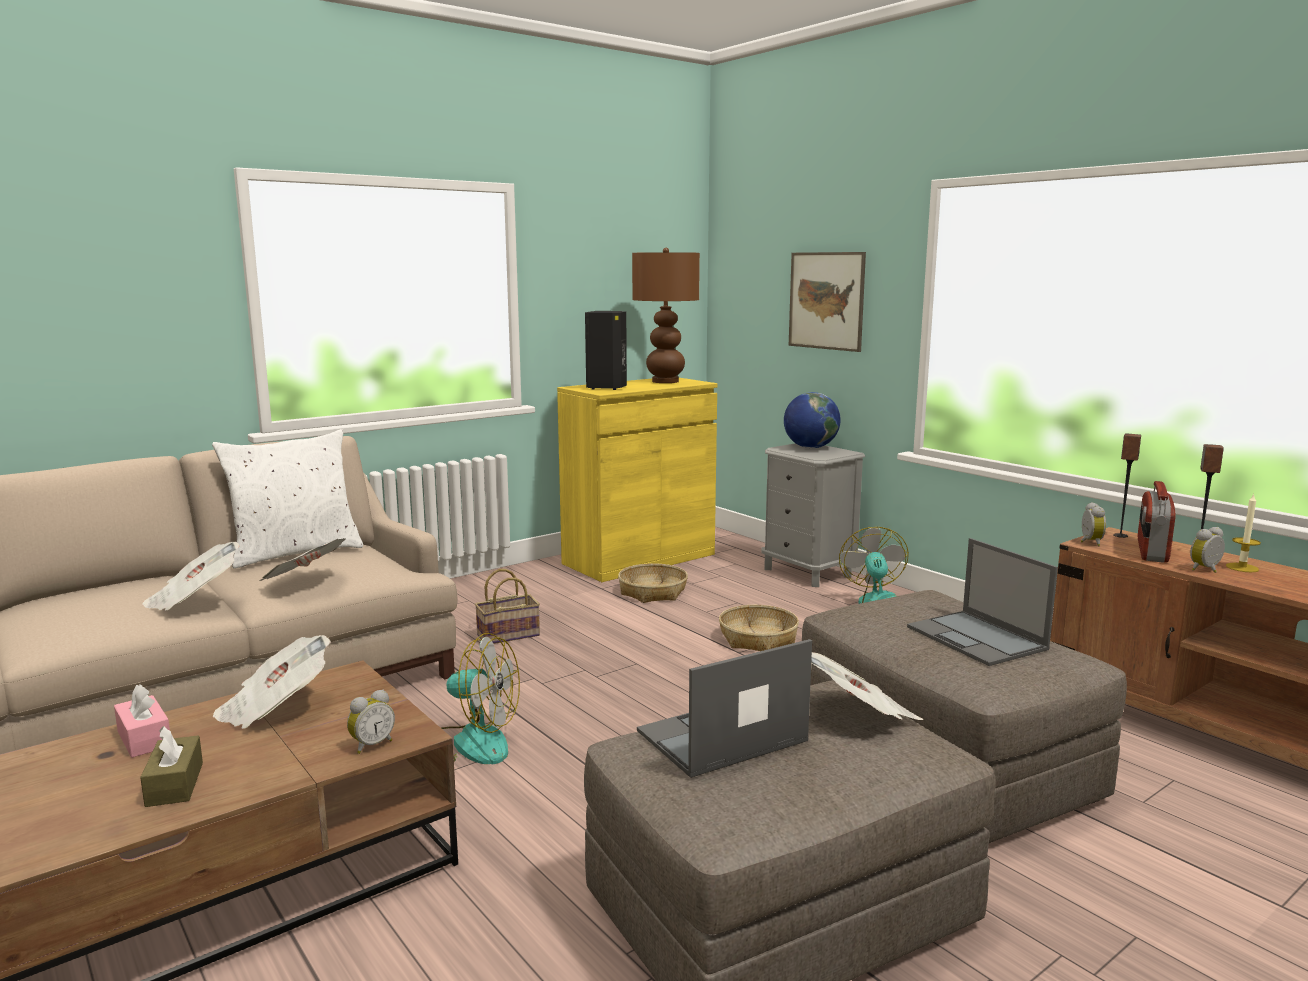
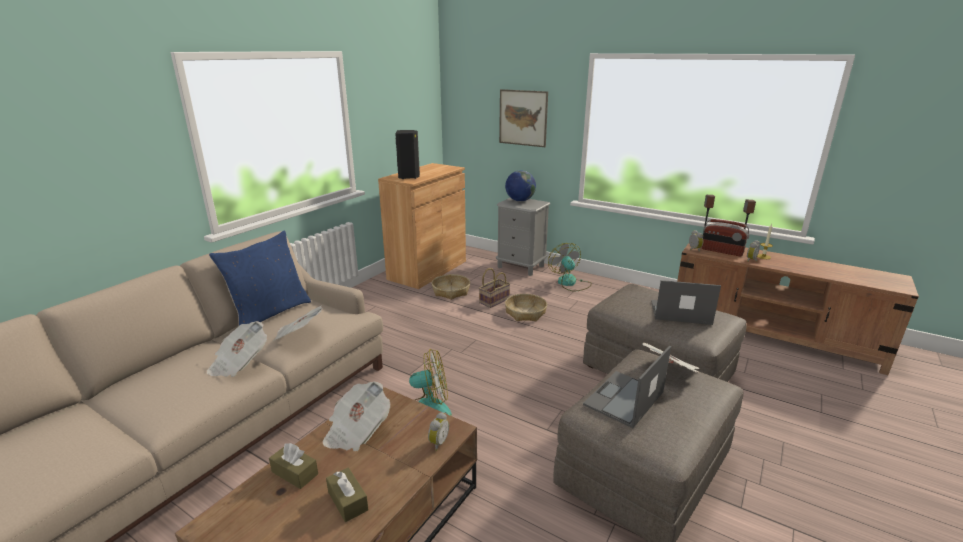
camera: 20 degrees left, 10 degrees up
(144, 738) = (295, 473): pink tissue box -> brown tissue box
(295, 552) = (269, 313): white pillow -> blue pillow
(509, 634) = (392, 333): basket -> basket (494, 300)
(639, 559) = (427, 270): yellow cabinet -> brown cabinet
(665, 381) = (434, 168): brown table lamp -> none
(977, 638) = (679, 312): laptop -> laptop turned 150 degrees clockwise
(1151, 551) = (722, 251): radio -> radio turned 60 degrees counterclockwise

